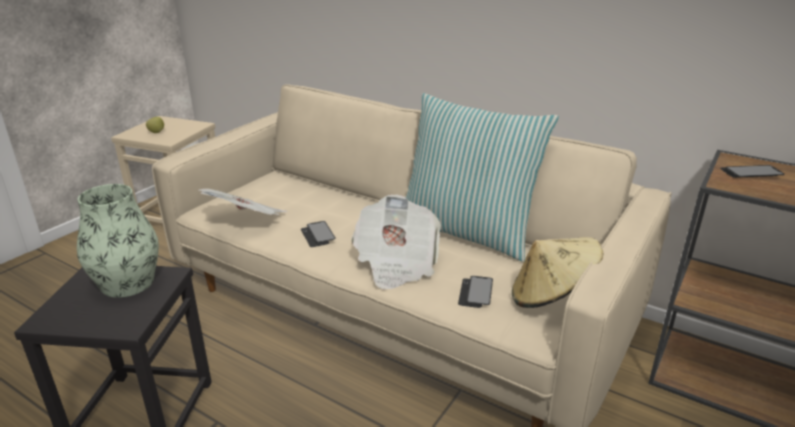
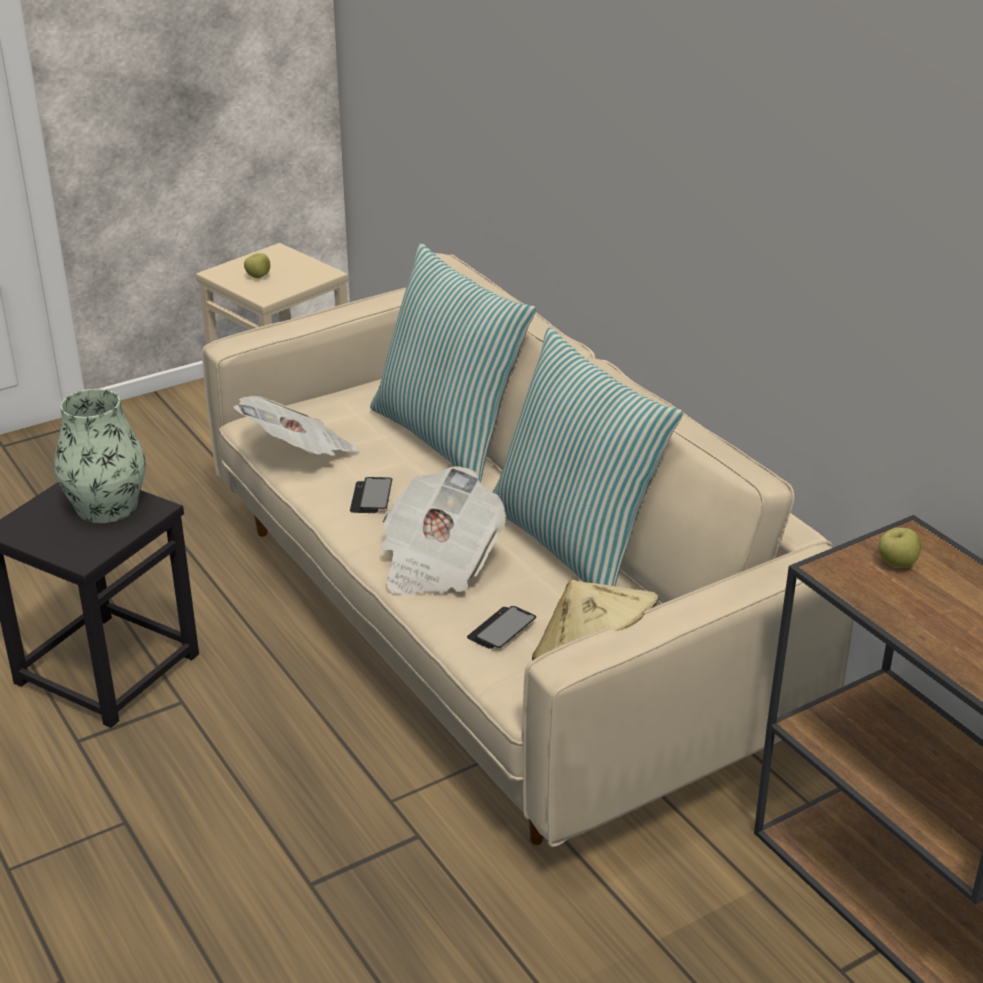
camera: 25 degrees right, 5 degrees up
(338, 193) = (449, 437): none -> pillow
(751, 173) = (896, 564): phone -> apple

